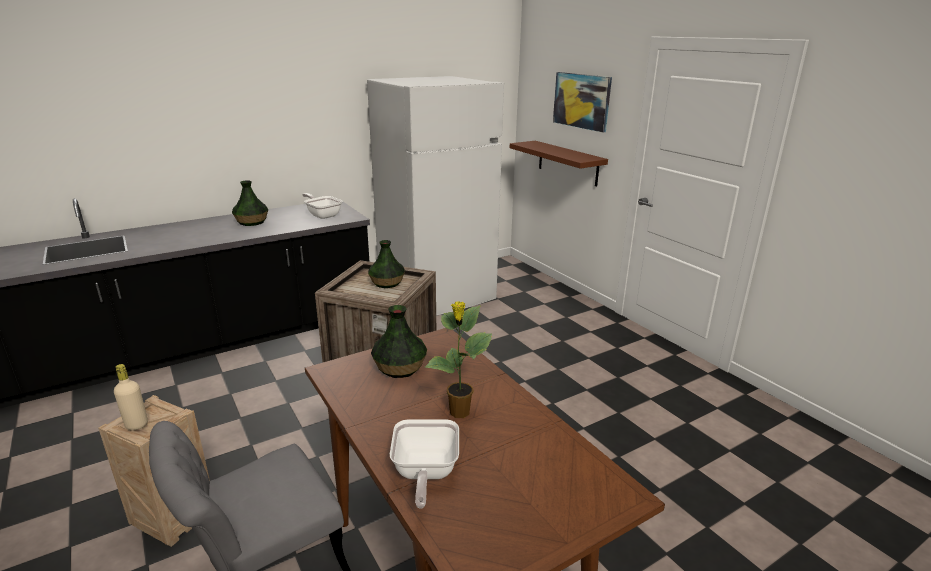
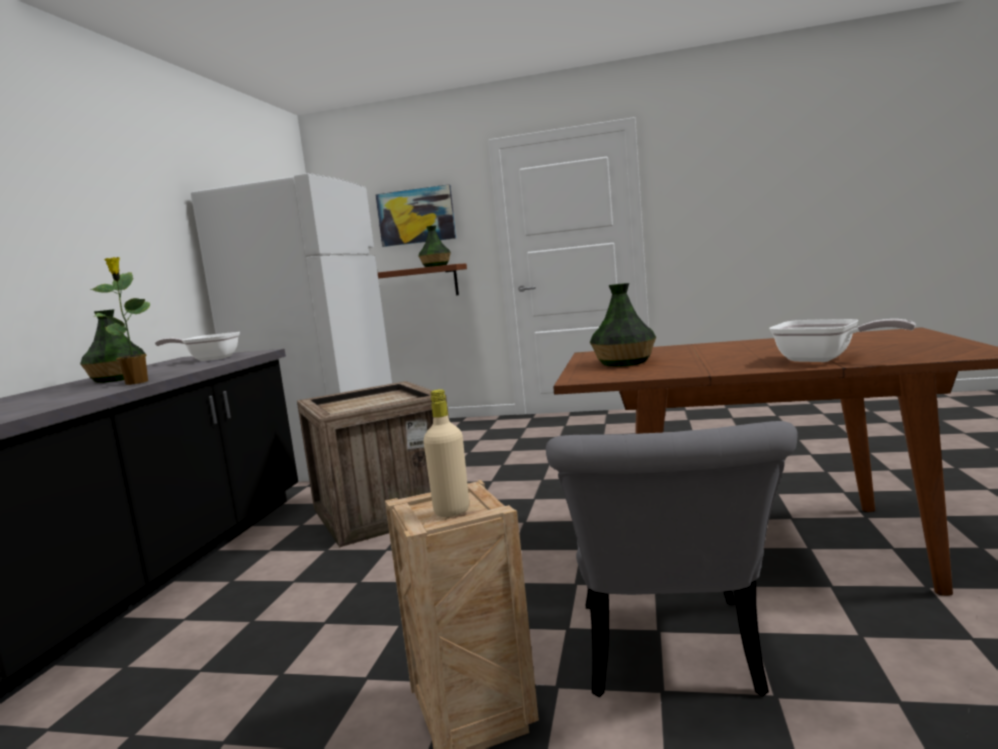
camera: 45 degrees left, 15 degrees down
(386, 283) = (374, 400): vase -> vase (435, 266)
(459, 413) = (737, 352): potted plant -> potted plant (137, 382)

